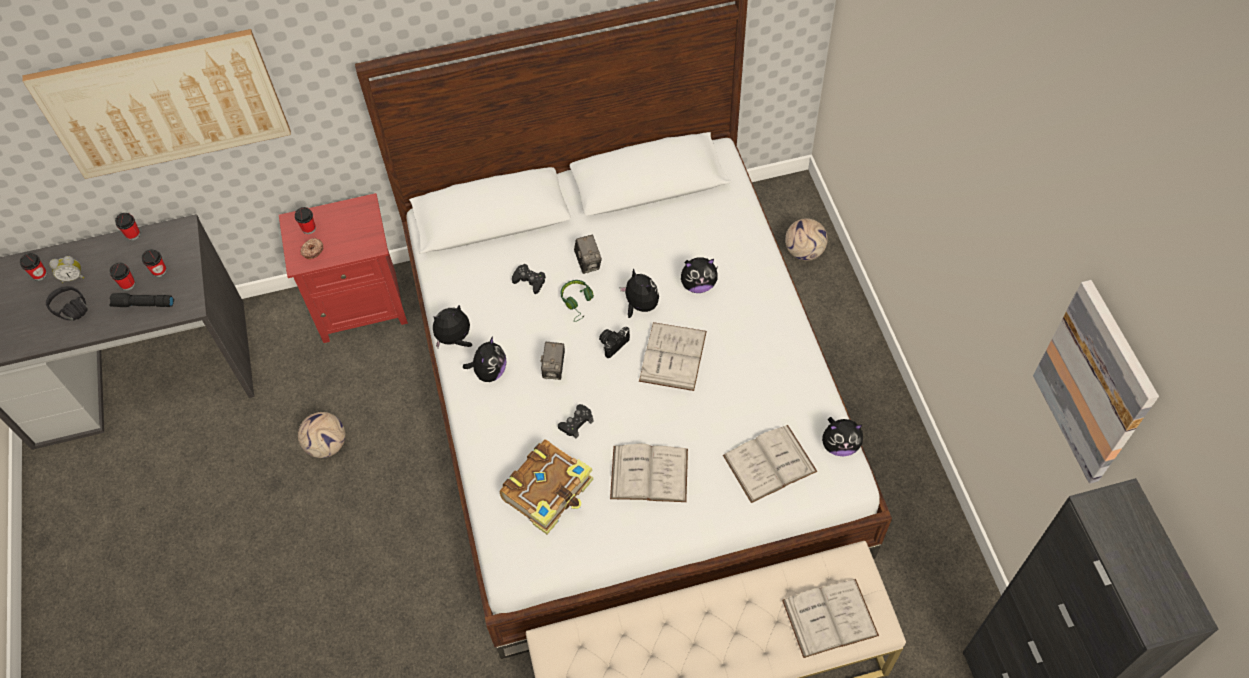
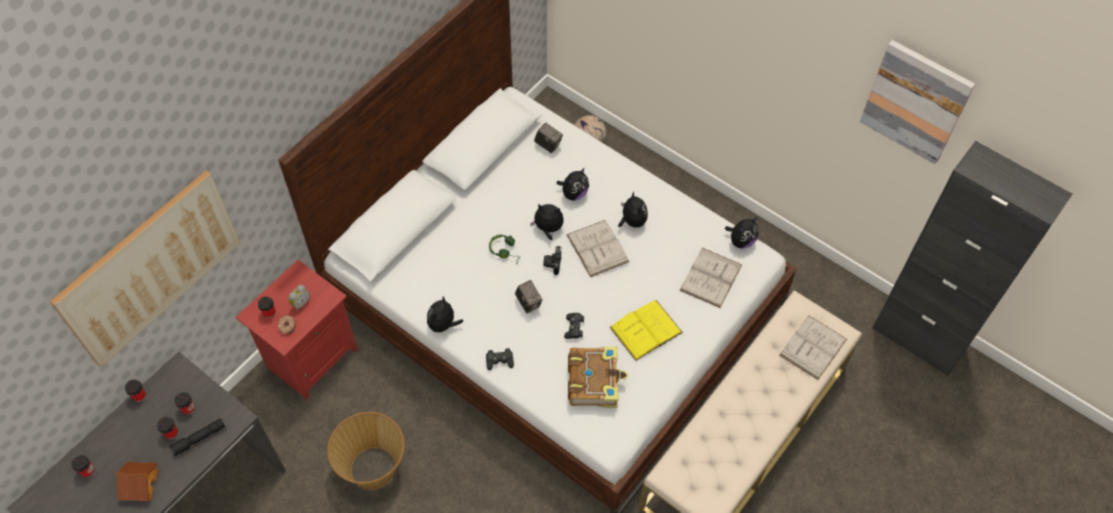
camera: 40 degrees left, 0 degrees up
(66, 313) = (140, 484): black headphones -> toy house
(73, 277) = (119, 455): alarm clock -> alarm clock (300, 303)
(327, 445) = (373, 467): football -> basket
(489, 372) = (486, 332): plush toy -> plush toy (632, 221)
(529, 281) = (460, 256): black game controller -> black game controller (499, 361)
(588, 263) = (489, 221): camera -> camera (548, 145)
(649, 473) = (646, 330): white book -> yellow book

